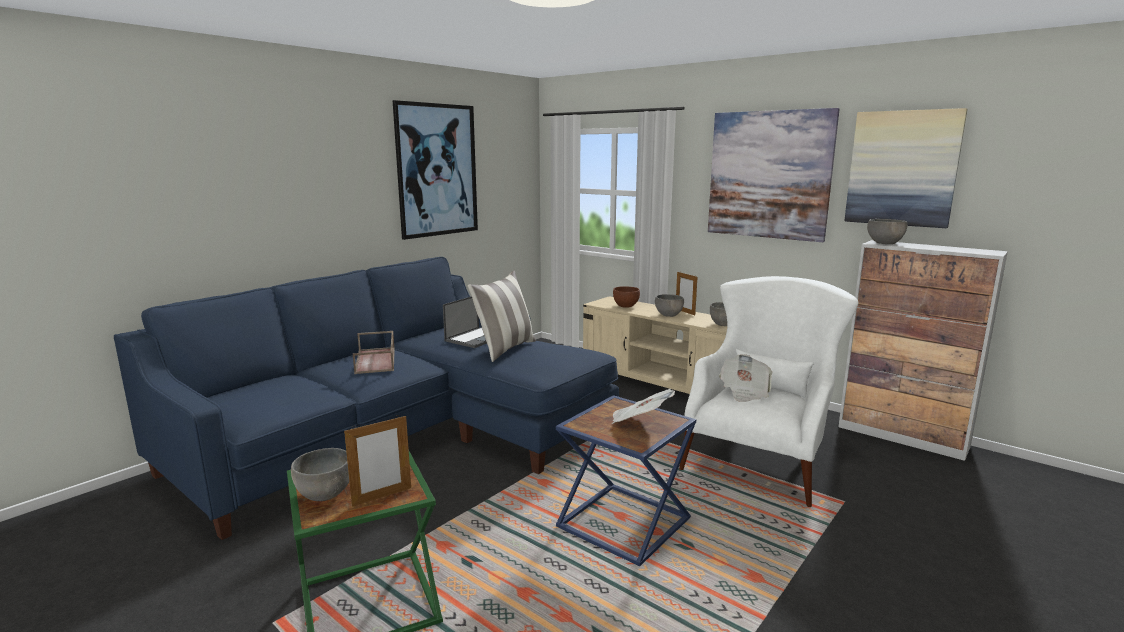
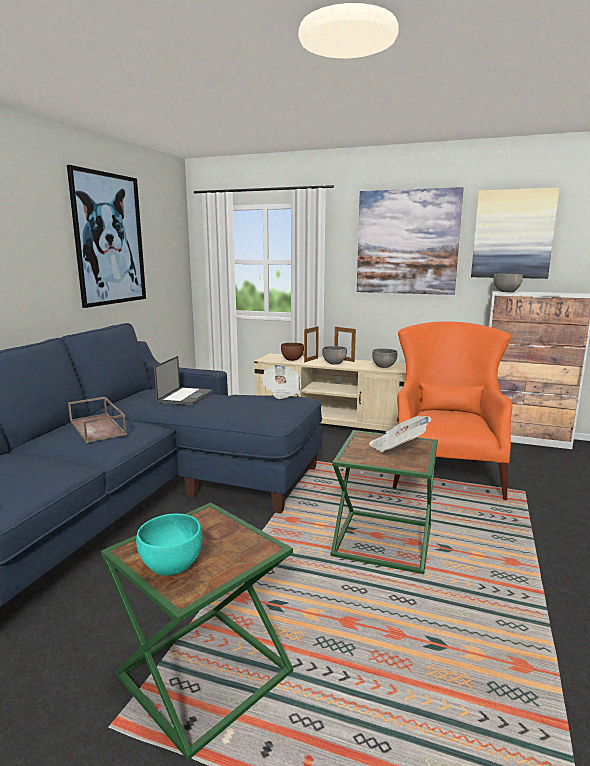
camera: 20 degrees left, 0 degrees up
(325, 495) = (172, 567): grey bowl -> turquoise bowl
(382, 496) = (235, 556): picture frame -> picture frame (311, 360)
(504, 349) = (221, 403): pillow -> none
(626, 522) = (385, 540): blue side table -> green side table
(744, 392) = (438, 416): newspaper -> newspaper (281, 392)
(761, 457) = (444, 469): white armchair -> orange armchair

